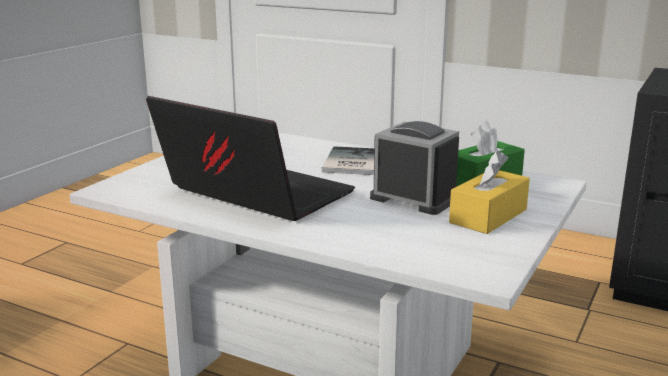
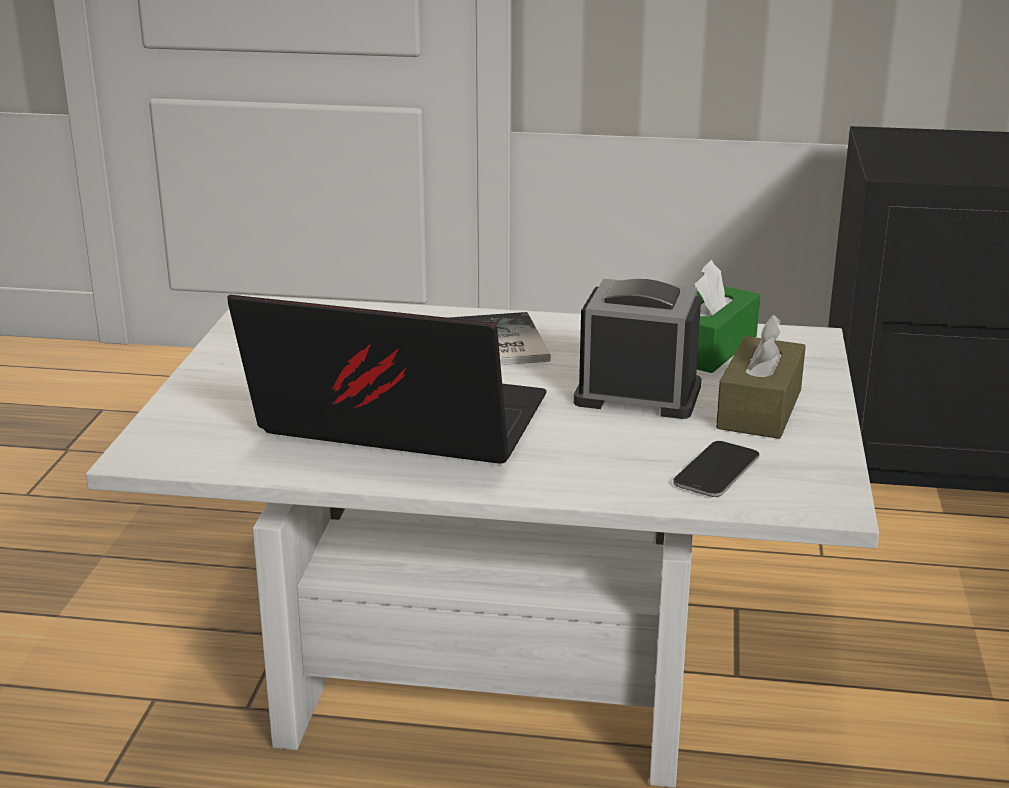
camera: 20 degrees left, 5 degrees up
(427, 245) = (716, 471): none -> phone
(488, 216) = (759, 409): yellow tissue box -> brown tissue box

